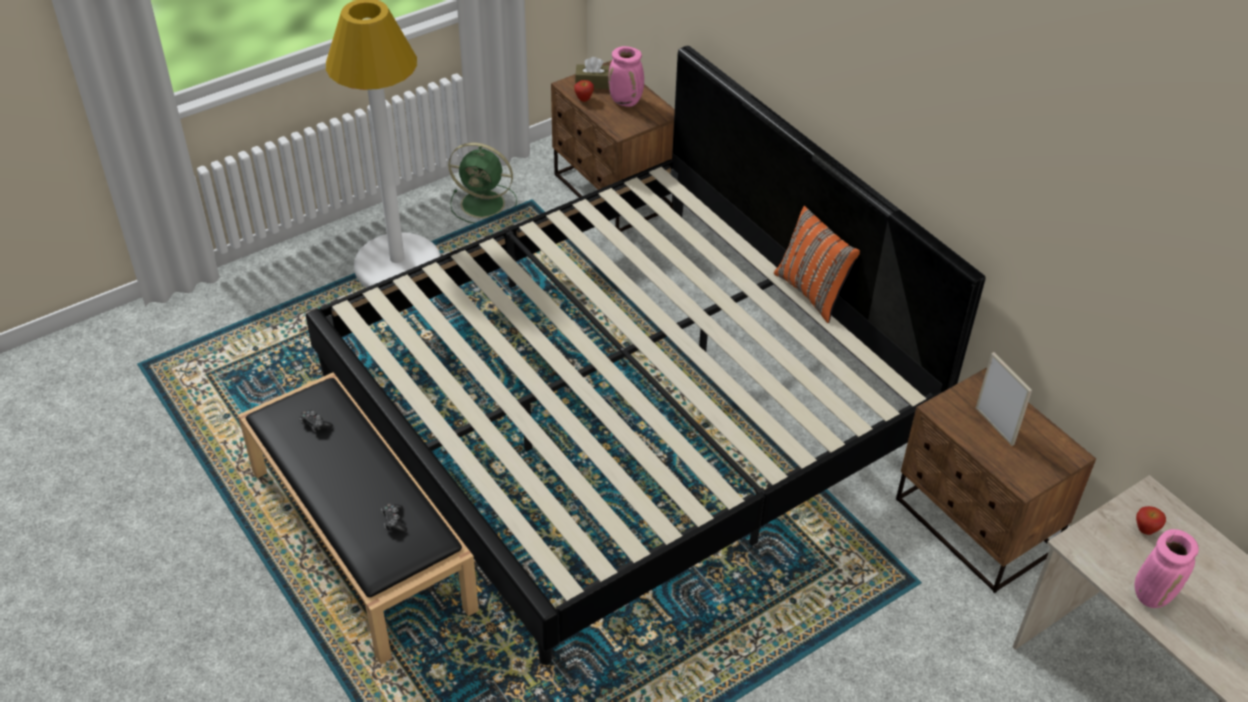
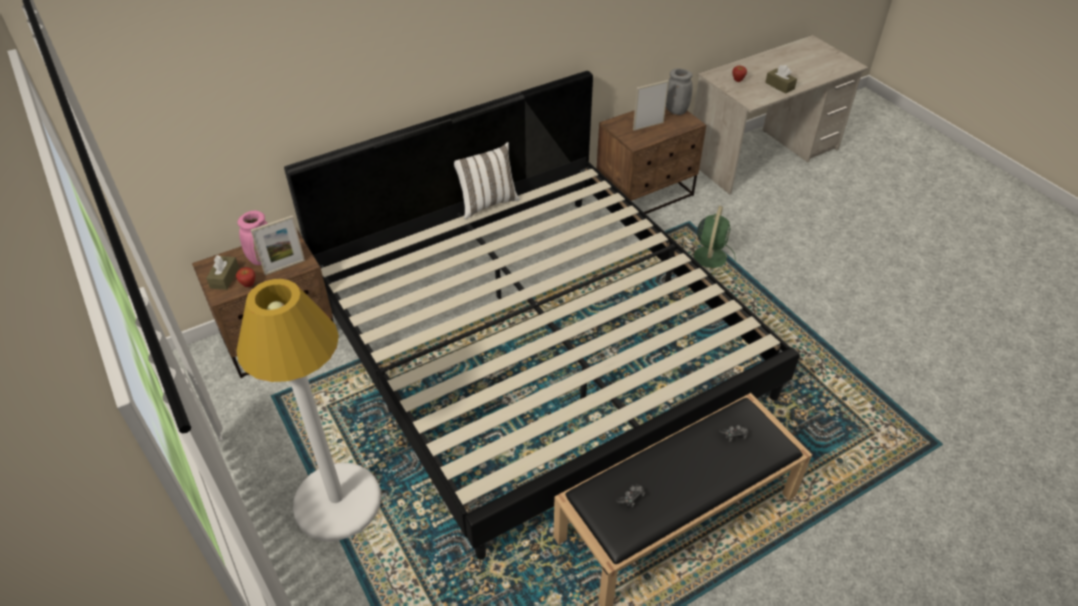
camera: 85 degrees left, 0 degrees up
(485, 204) = (265, 432): green fan -> green fan (710, 256)
(614, 118) = (284, 267): none -> picture frame
(813, 292) = (487, 203): orange pillow -> white pillow
(1053, 462) = (675, 111): none -> grey vase
(1152, 594) = (779, 86): pink vase -> brown tissue box

